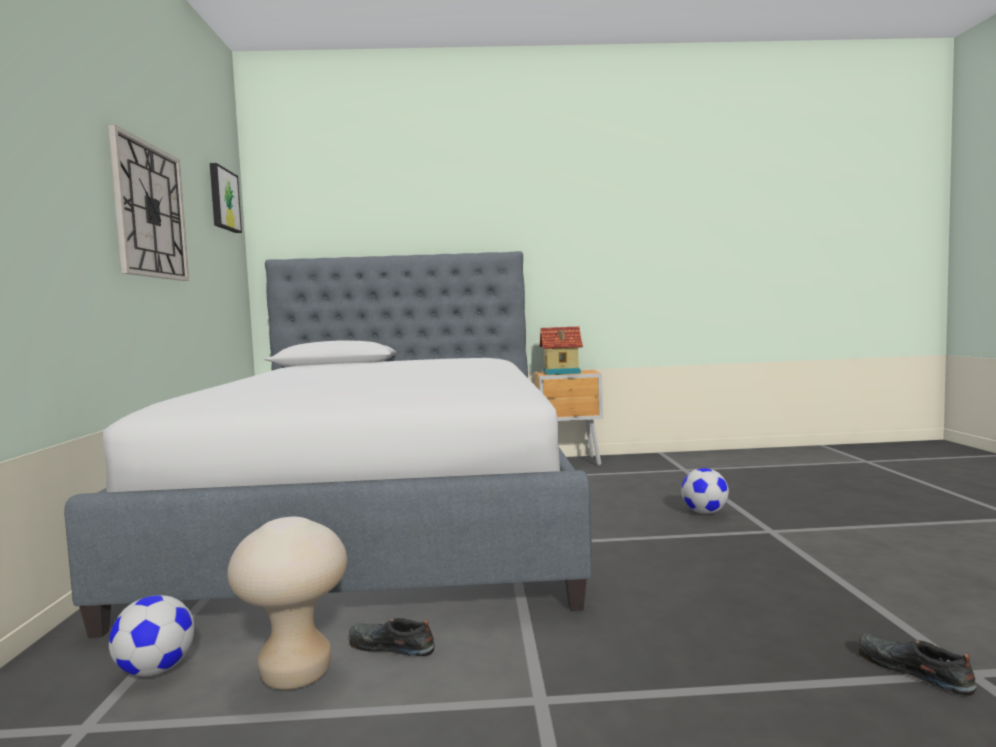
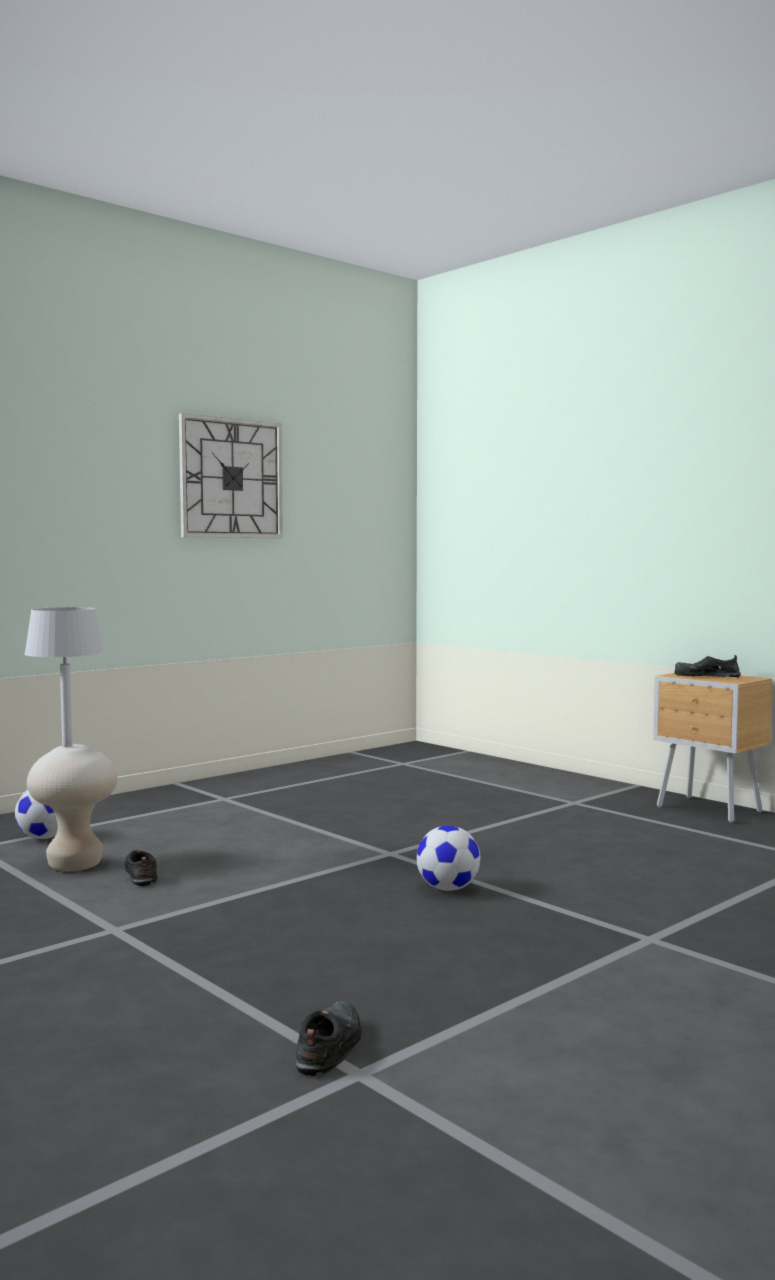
camera: 50 degrees right, 0 degrees up
(223, 199) = (369, 448): picture -> none
(284, 521) = (67, 745): none -> grey table lamp
(384, 517) = (377, 802): bed -> none
(561, 372) = (705, 676): toy house -> black shoe
(705, 513) = (651, 899): football -> football (448, 889)

